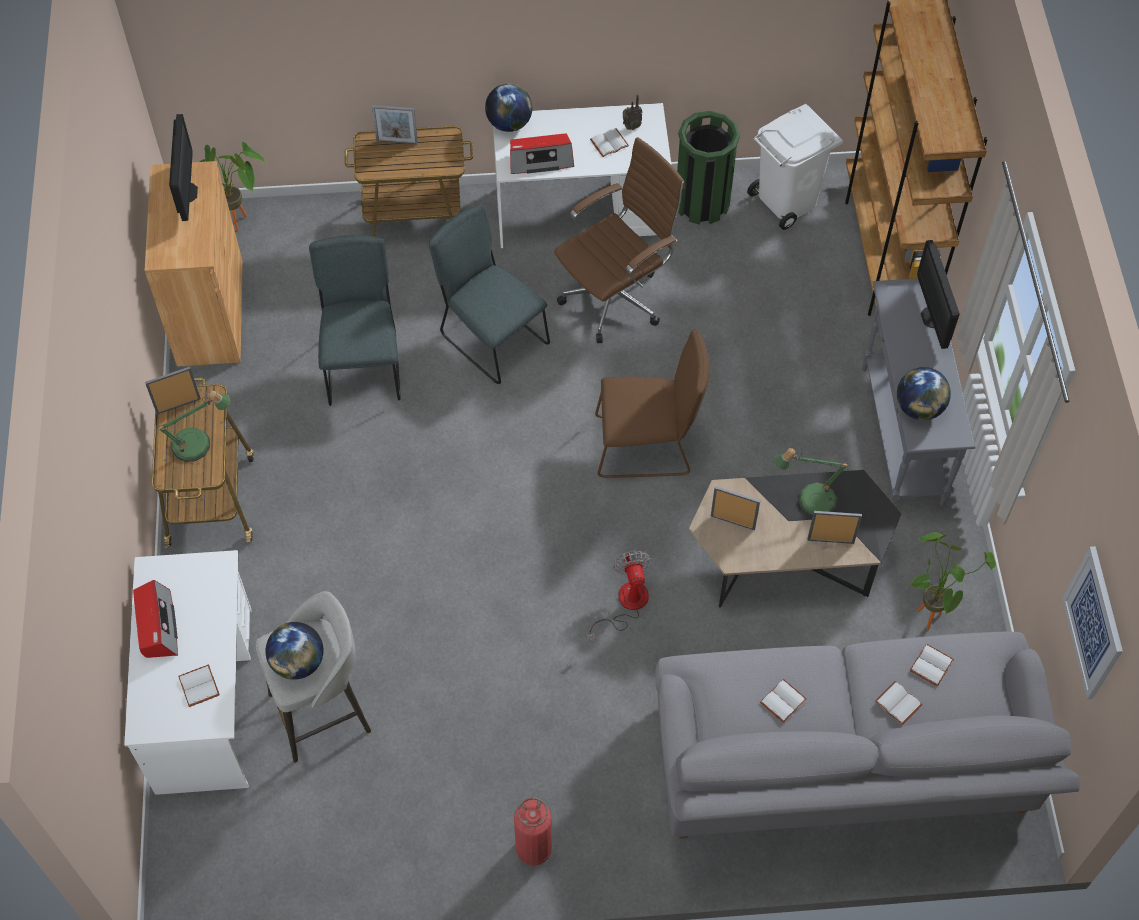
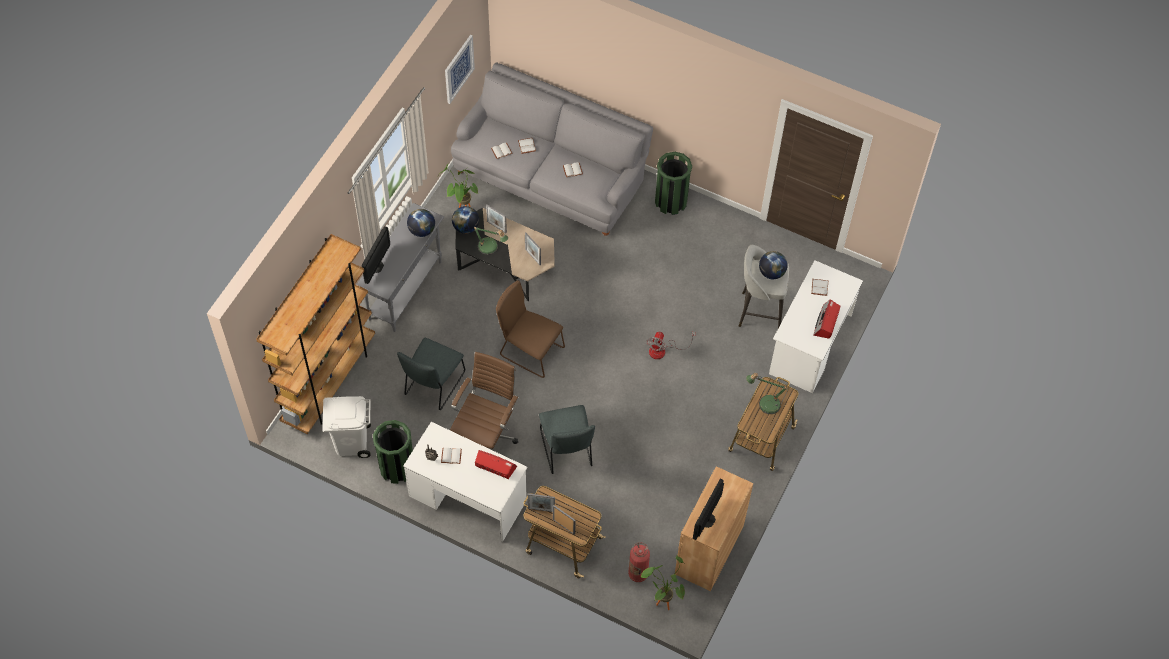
camera: 150 degrees left, 0 degrees up
(178, 405) = (766, 428): picture frame -> picture frame (541, 509)
(363, 364) = (643, 472): grey chair -> grey chair (433, 386)
(509, 123) = (495, 499): globe -> globe (466, 227)
(533, 849) = (700, 213): fire extinguisher -> fire extinguisher (638, 574)
(600, 842) = (671, 201): none -> green trash can
(616, 298) = (486, 437): brown office chair -> brown office chair turned 120 degrees clockwise
(625, 604) = (593, 285): fan -> fan (663, 350)

